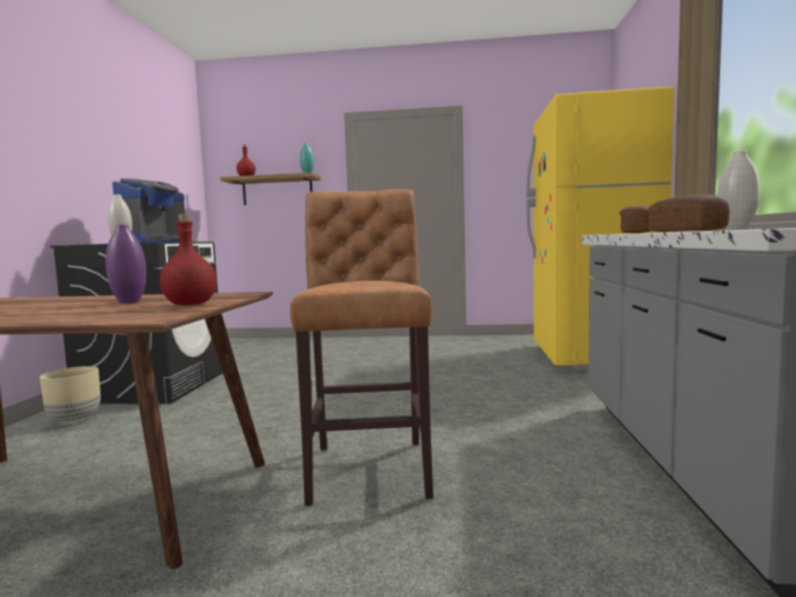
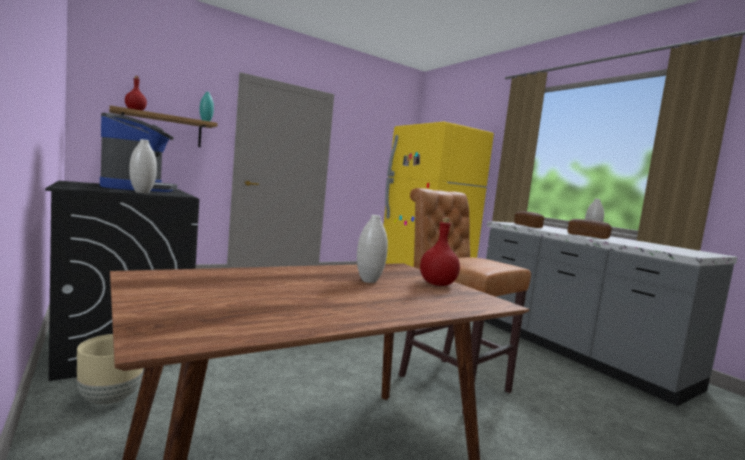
camera: 40 degrees left, 0 degrees up
(129, 302) = (369, 281): purple vase -> white vase

